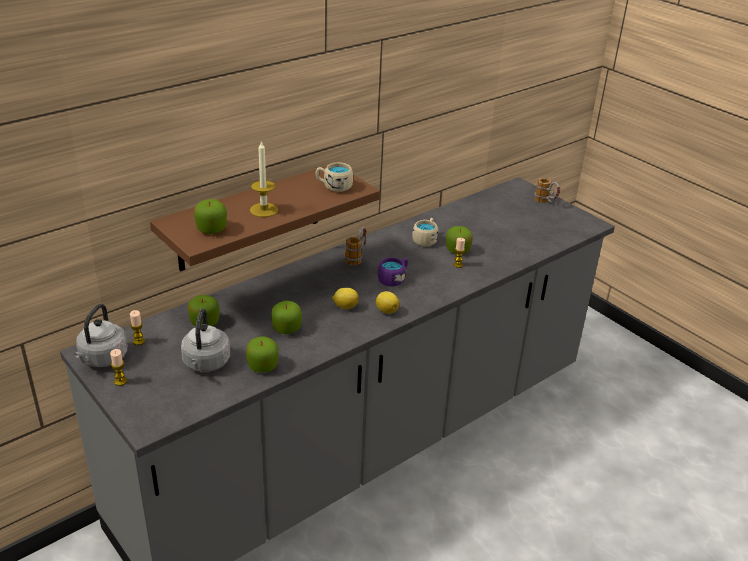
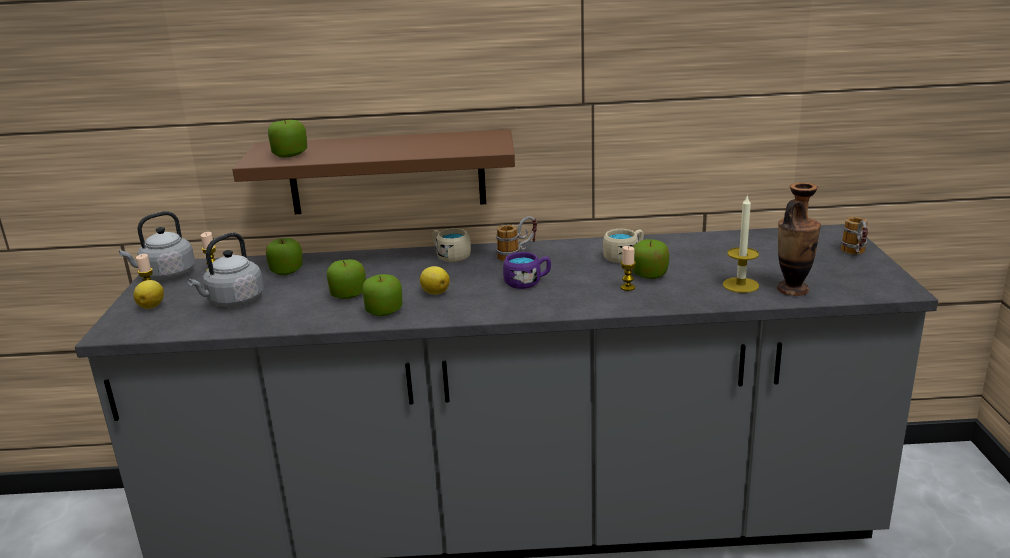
camera: 40 degrees right, 10 degrees down
(263, 365) = (276, 317): apple -> apple (384, 311)
(264, 210) = (364, 150): candle -> candle (740, 285)
(334, 186) = (470, 144): beige mug -> beige mug (450, 256)
(386, 310) = (473, 307): lemon -> lemon (152, 306)
(544, 239) = (792, 289): none -> vase

